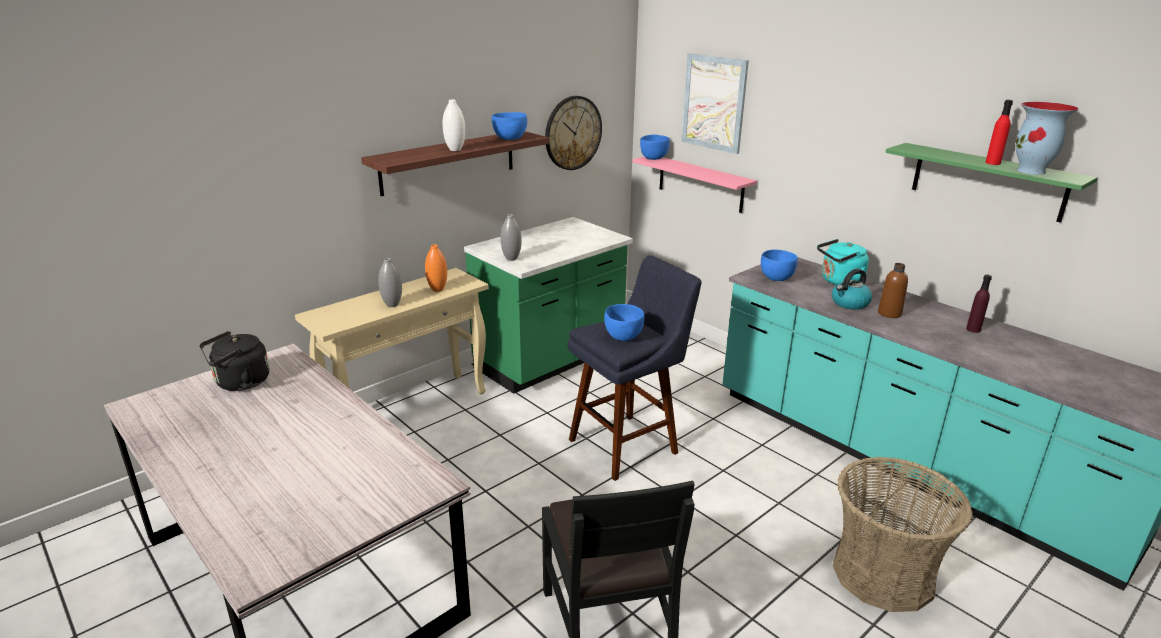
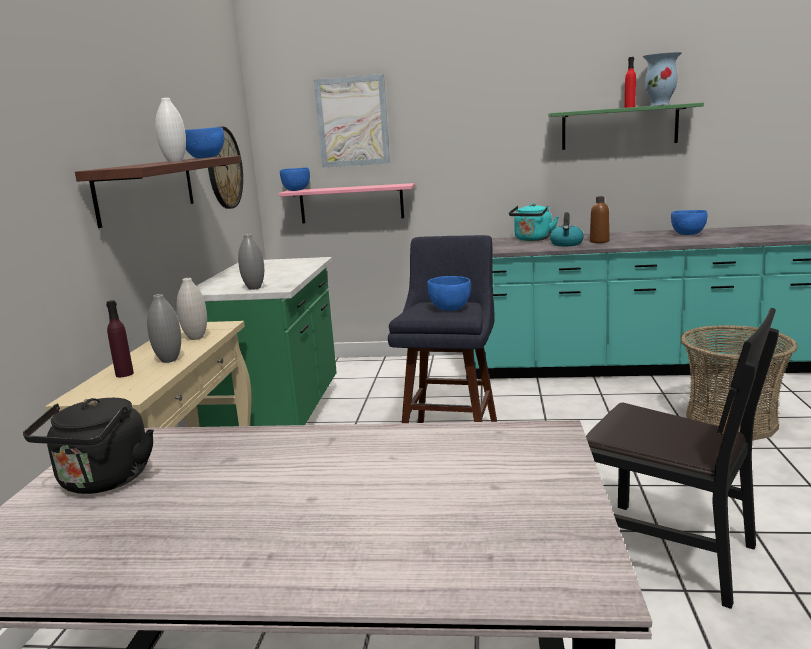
camera: 40 degrees left, 10 degrees down
(437, 289) = (196, 338): orange vase -> white vase
(776, 278) = (492, 247): blue bowl -> blue bowl (688, 234)
(973, 329) = (655, 235): purple bottle -> purple bottle (124, 374)

